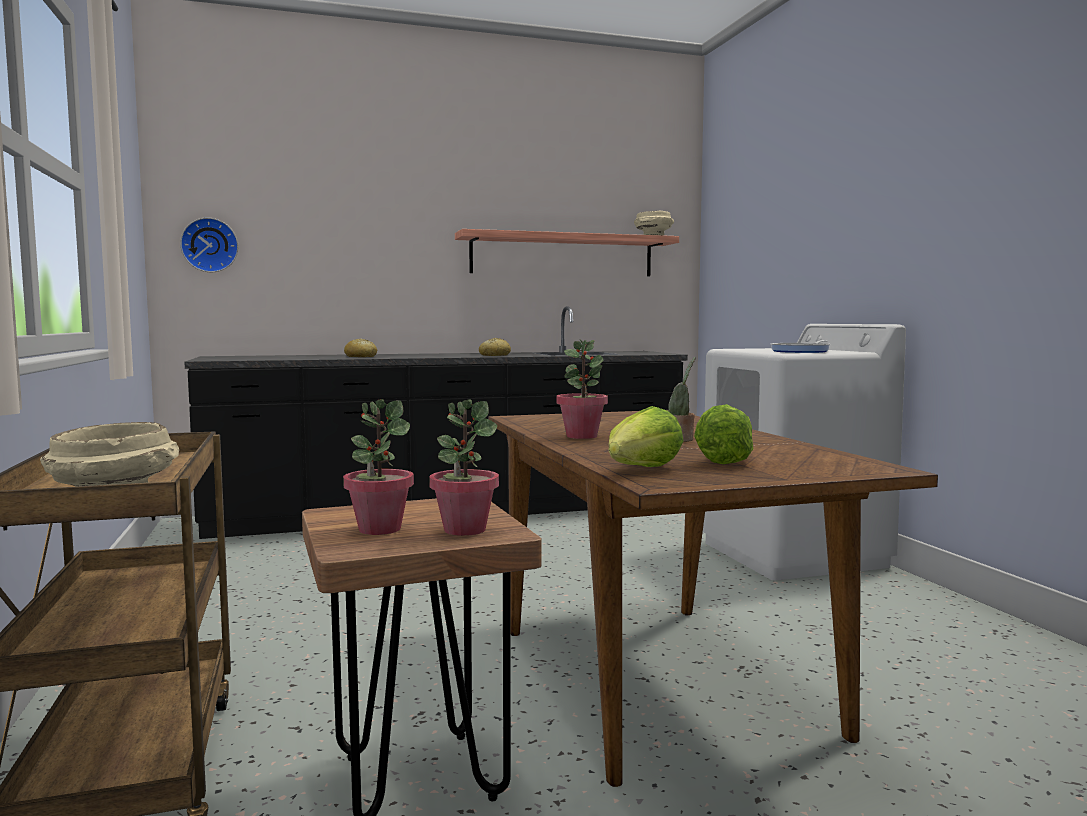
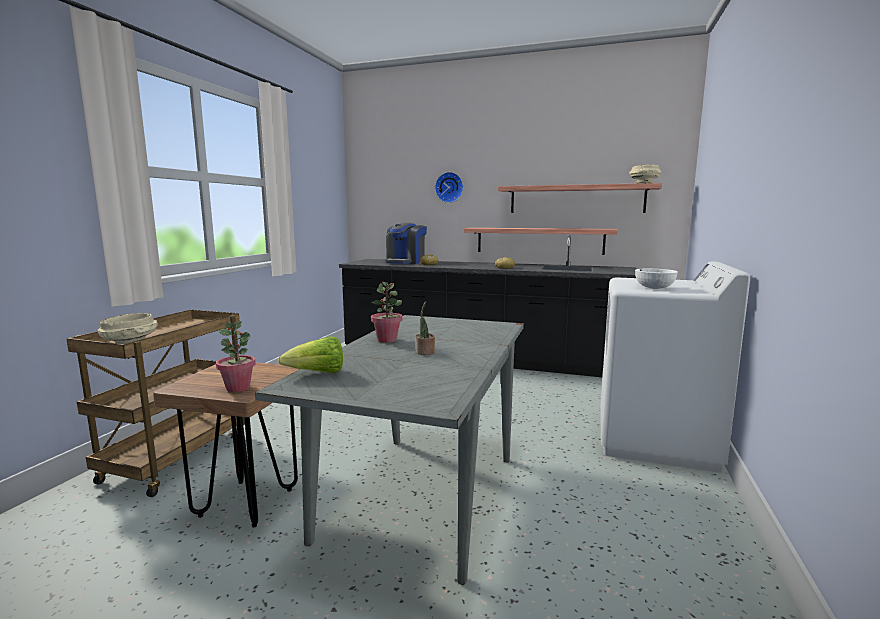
camera: 35 degrees right, 5 degrees up
(210, 245) = (374, 200): wall clock -> wall clock (449, 187)
(303, 356) = (405, 262): none -> coffee machine
(379, 529) = (215, 378): potted plant -> none
(514, 316) = (539, 240): none -> shelf
(656, 677) = (422, 494): brown dining table -> grey dining table
(725, 460) = (383, 376): lettuce -> none
(802, 351) = (654, 288): frying pan -> white bowl

